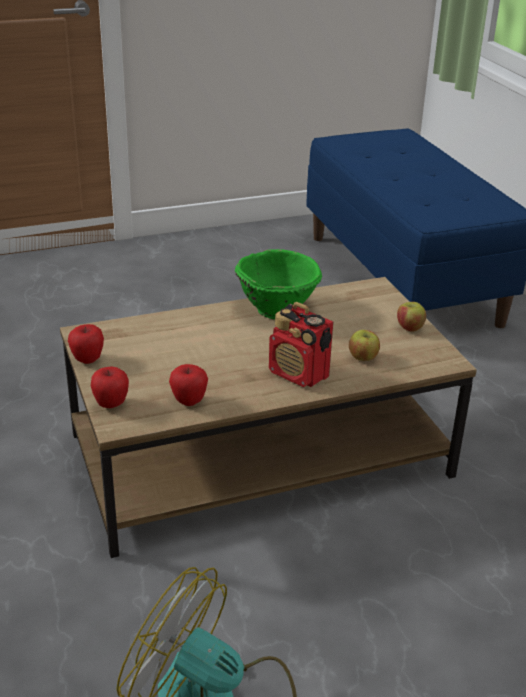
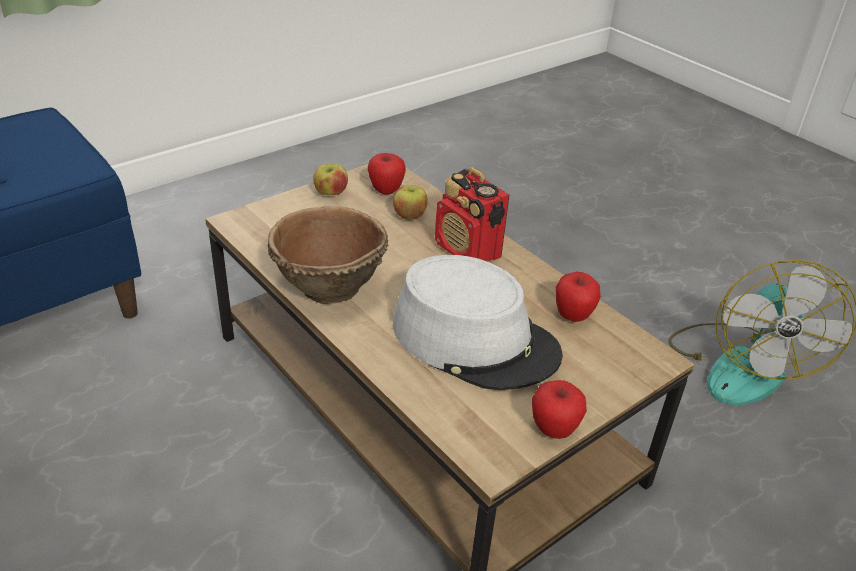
camera: 110 degrees left, 5 degrees up
(111, 404) = (626, 375): apple -> apple (386, 190)
(189, 352) = (475, 339): none -> grey hat
(277, 308) = (328, 288): green bowl -> brown bowl
(299, 374) = (468, 250): radio -> radio turned 120 degrees clockwise

